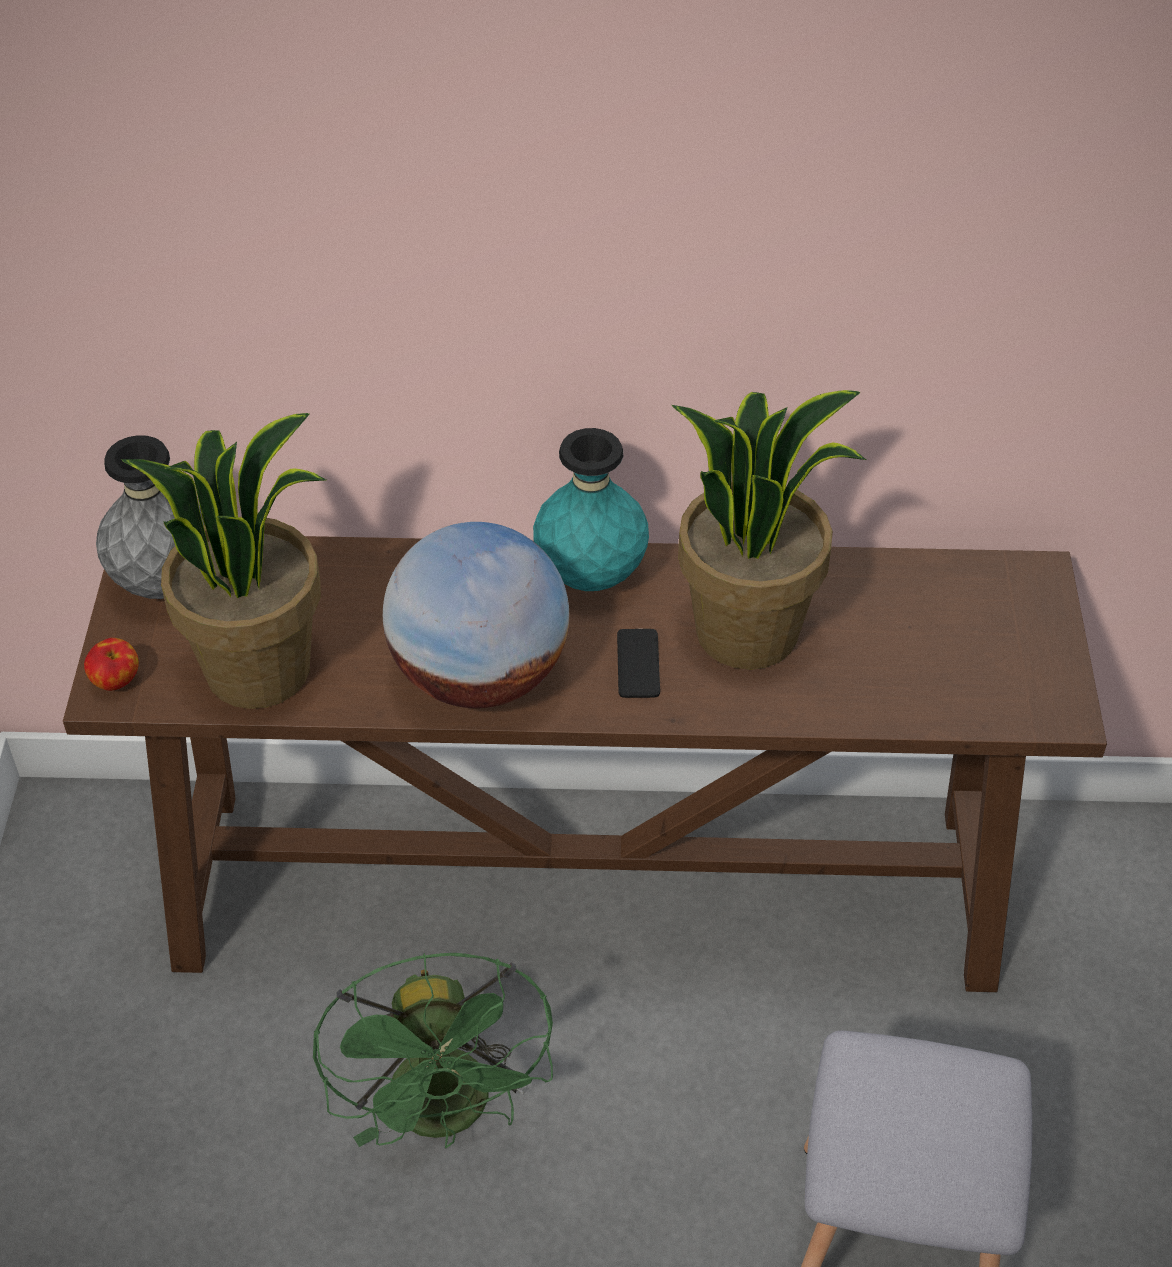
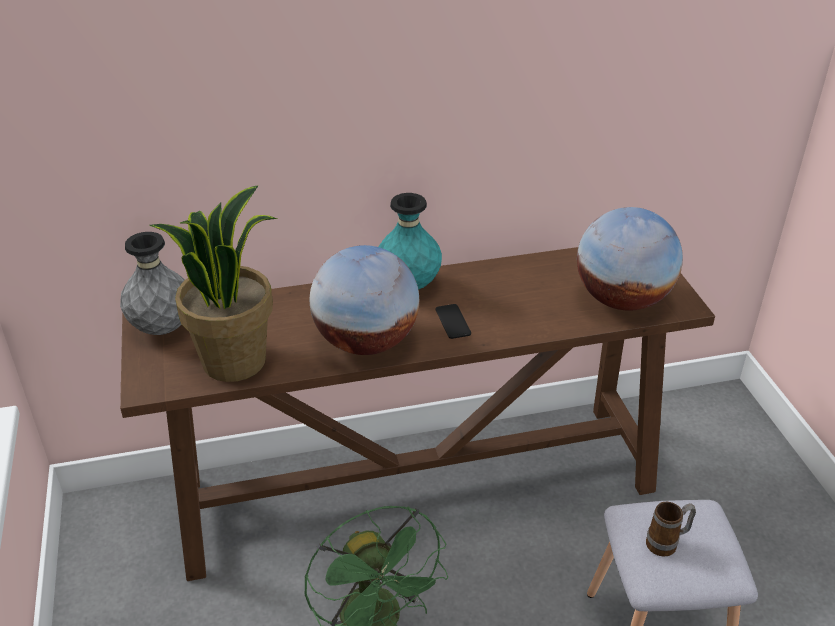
camera: 15 degrees left, 10 degrees down
(116, 681) = (148, 382): apple -> none
(747, 630) = (505, 296): potted plant -> none
(899, 1122) = (667, 543): none -> mug
(951, 678) = (621, 300): none -> globe

